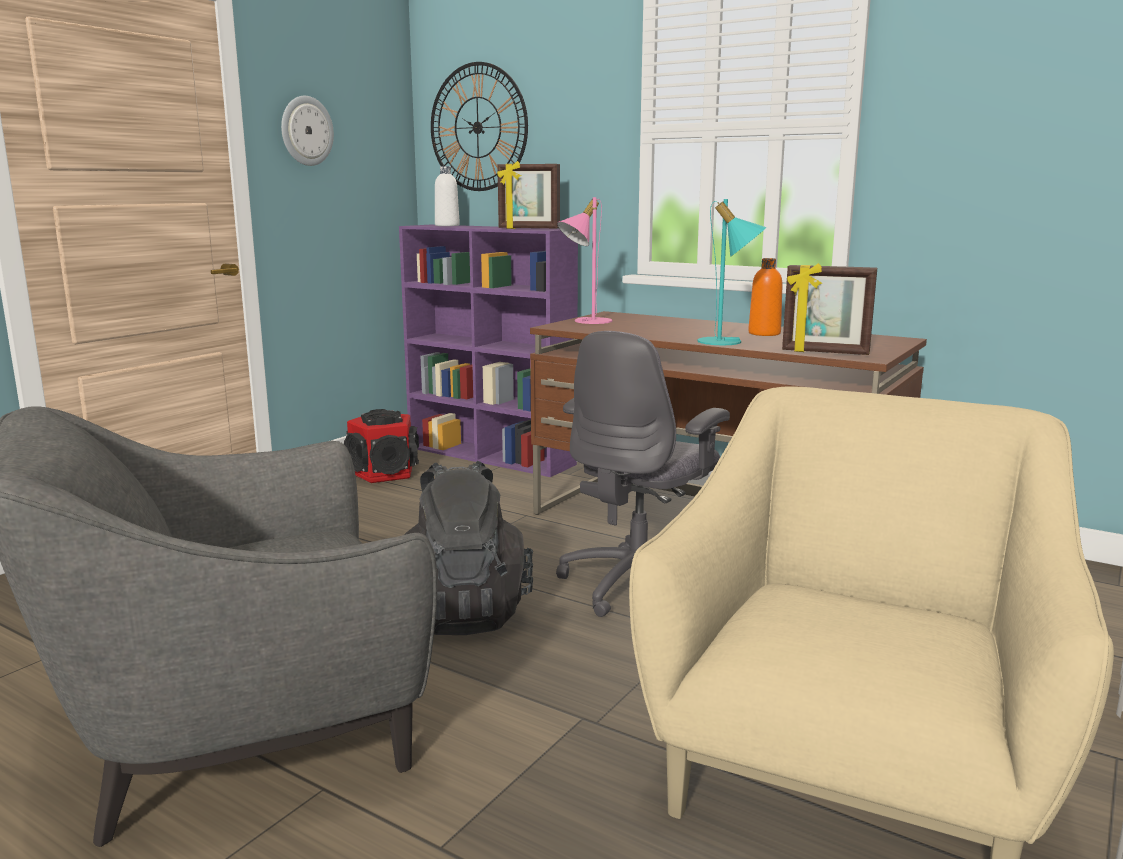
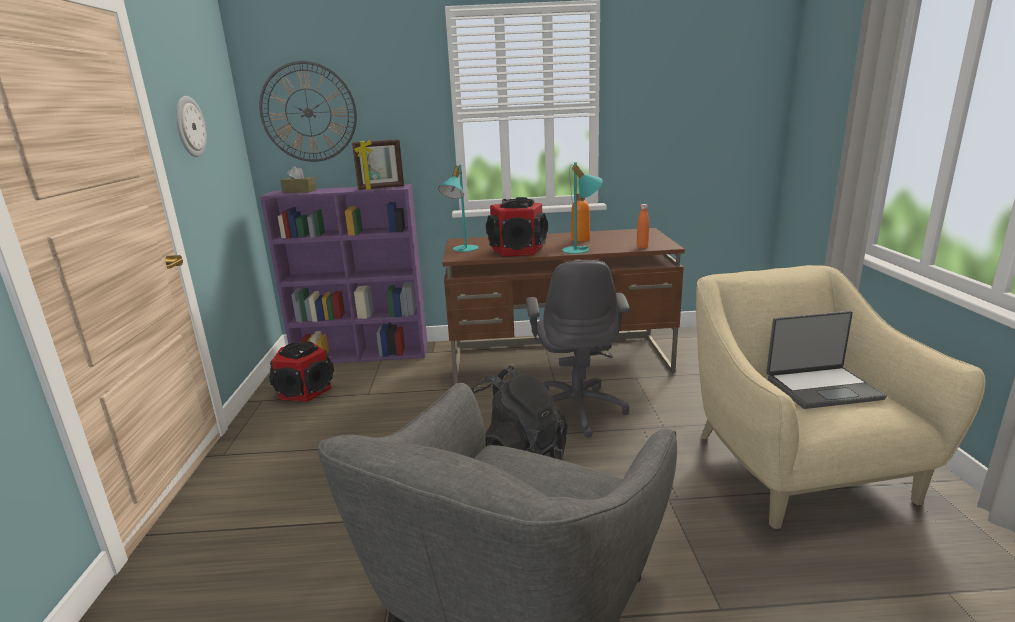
camera: 35 degrees left, 5 degrees up
(447, 225) = (299, 191): white bottle -> brown tissue box
(585, 321) = (461, 249): pink table lamp -> turquoise table lamp
(646, 331) = (517, 250): none -> speaker
(825, 352) = (642, 247): picture frame -> orange bottle
(867, 614) = (821, 388): none -> laptop

